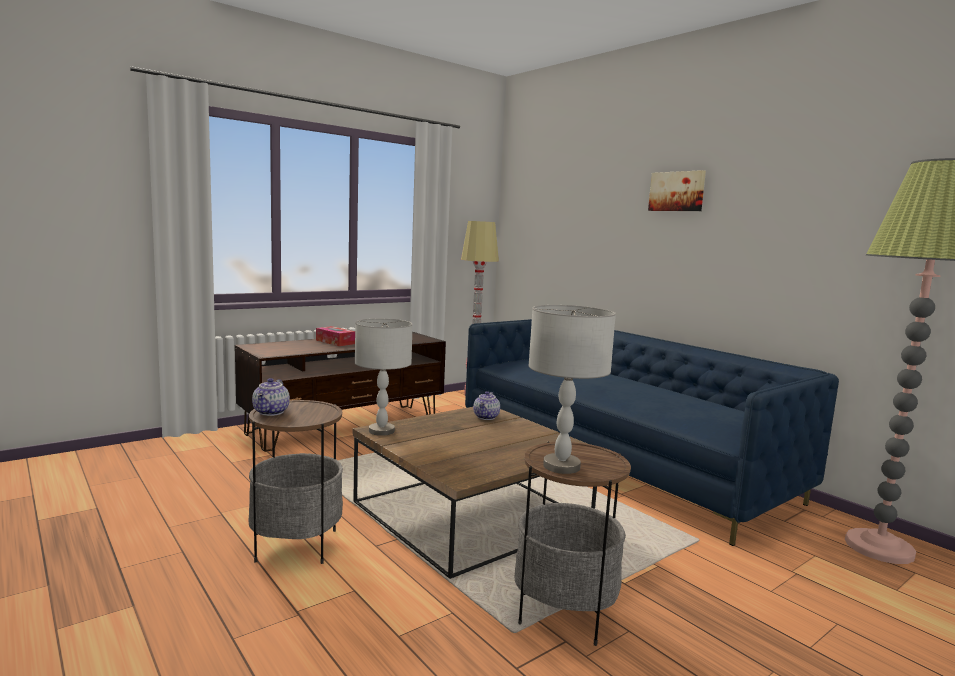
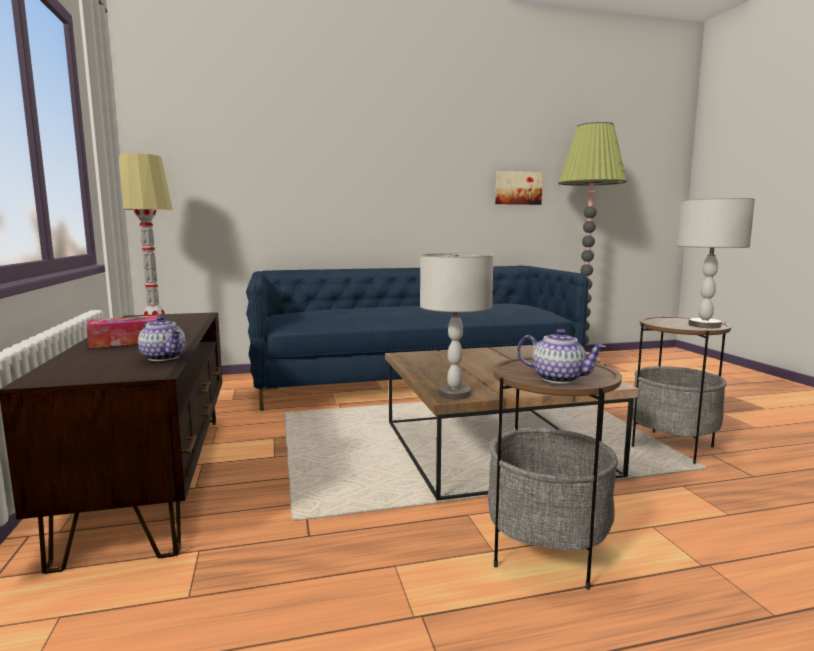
camera: 65 degrees left, 0 degrees up
(486, 417) = (432, 358): teapot -> teapot (165, 357)
(677, 191) = (387, 134): picture -> picture (518, 188)

